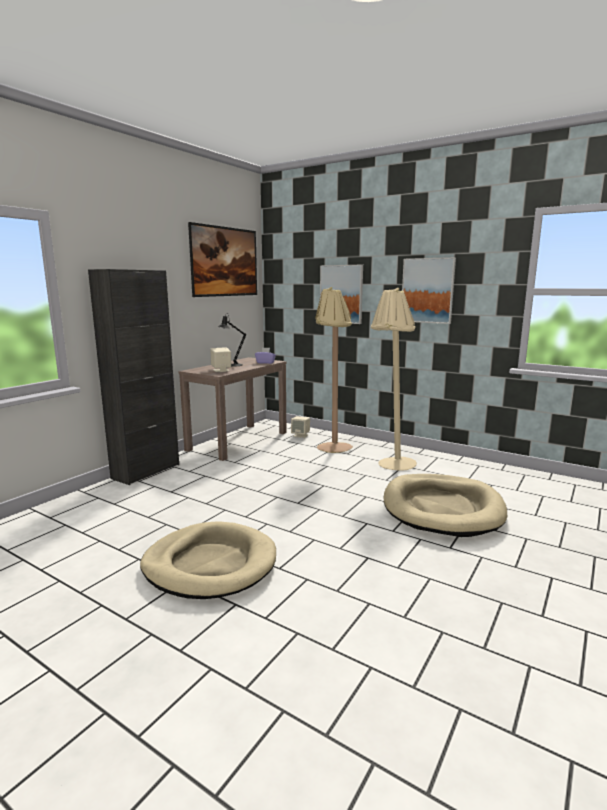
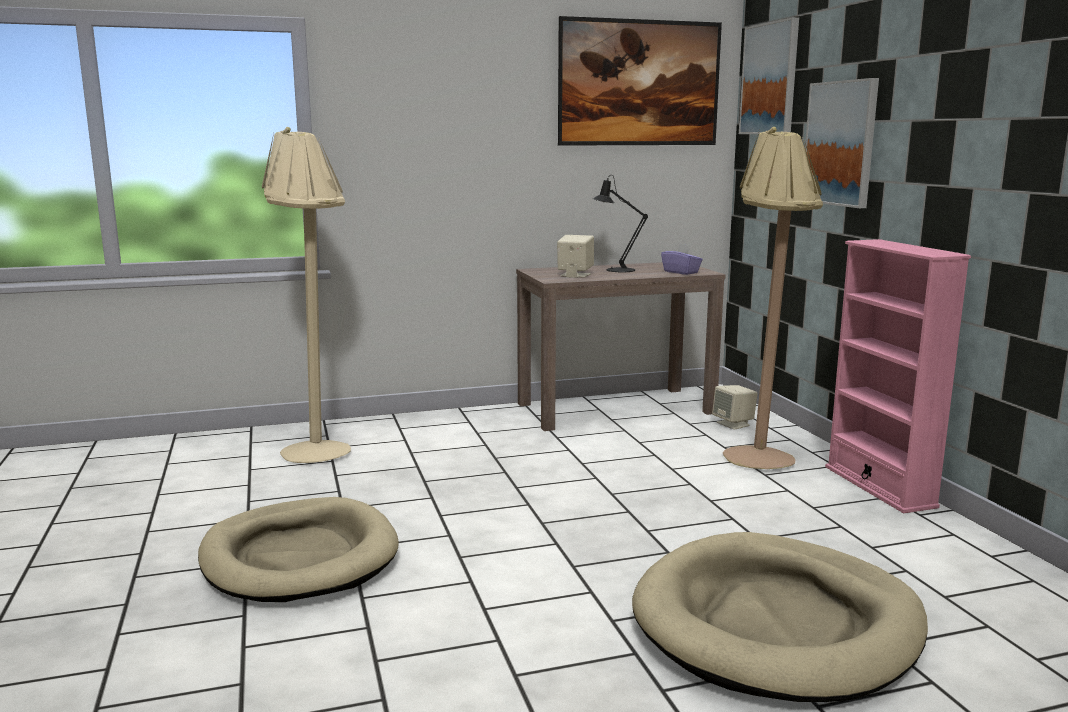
camera: 40 degrees right, 0 degrees up
(146, 471) = (427, 418): black cabinet -> none
(390, 447) = (879, 486): none -> pink bookcase
(390, 461) = (828, 511): beige floor lamp -> beige floor lamp (321, 447)
(427, 290) = (987, 134): picture -> picture (770, 79)

